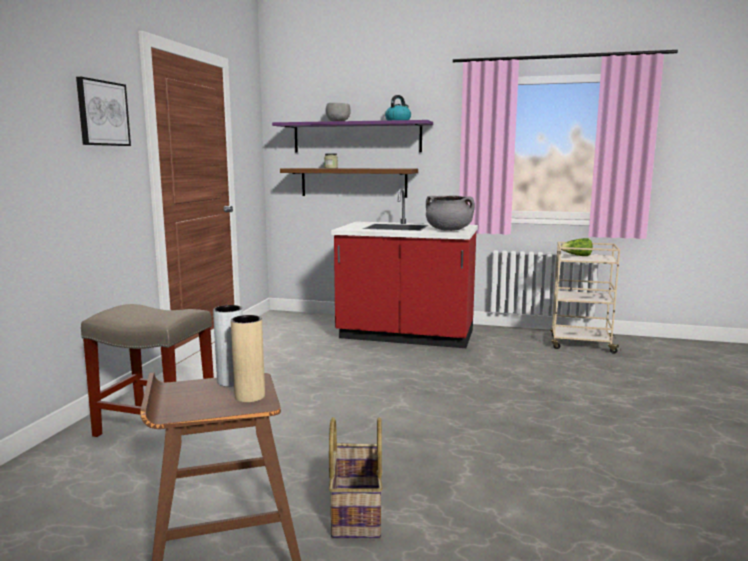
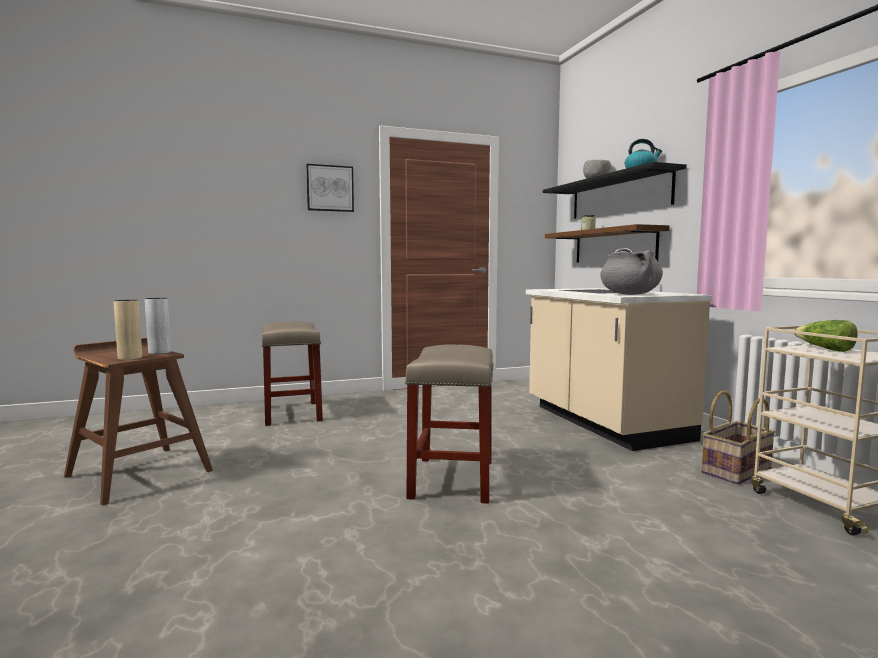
camera: 55 degrees right, 5 degrees down
(355, 511) = (214, 493): basket -> basket (735, 470)
(356, 137) = (618, 196): purple shelf -> black shelf
(406, 336) = (603, 423): red counter -> beige counter
(447, 407) = (452, 478): none -> beige stool

